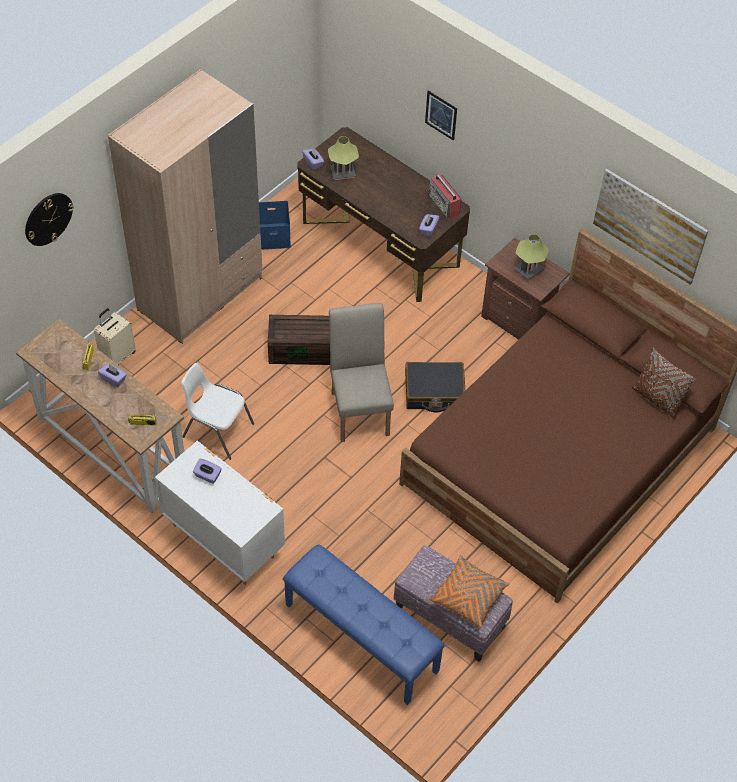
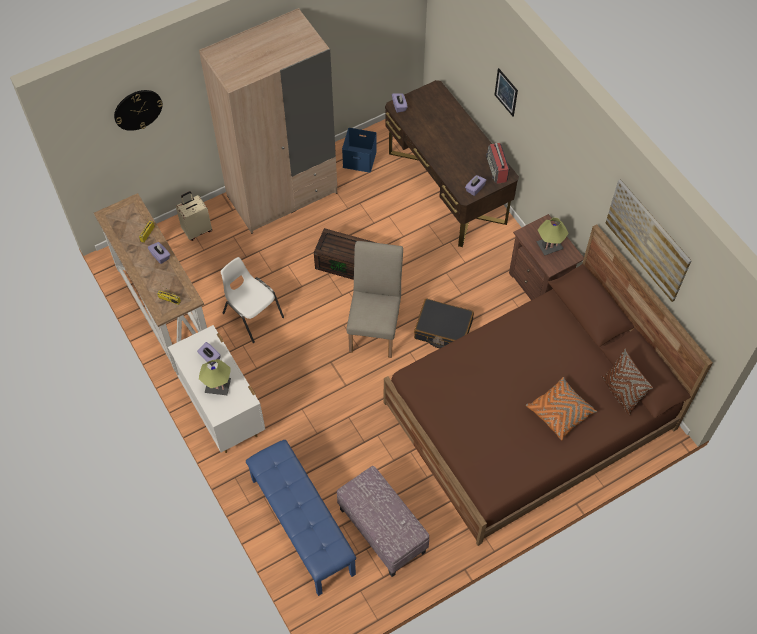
camera: 20 degrees right, 5 degrees up
(343, 173) = (421, 121): table lamp -> table lamp (218, 386)
(468, 596) = (392, 522): orange pillow -> orange pillow (560, 412)

